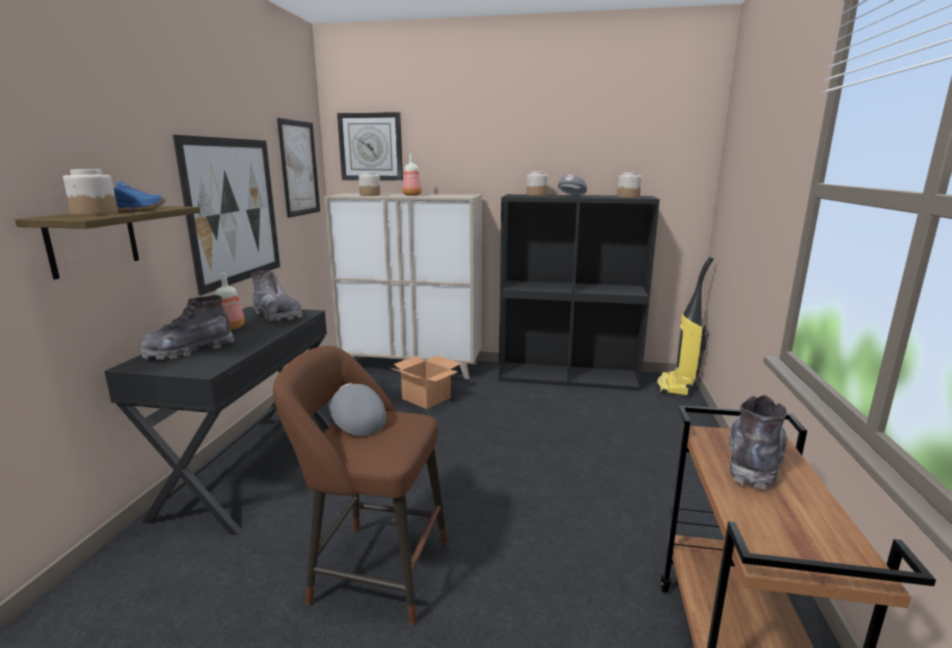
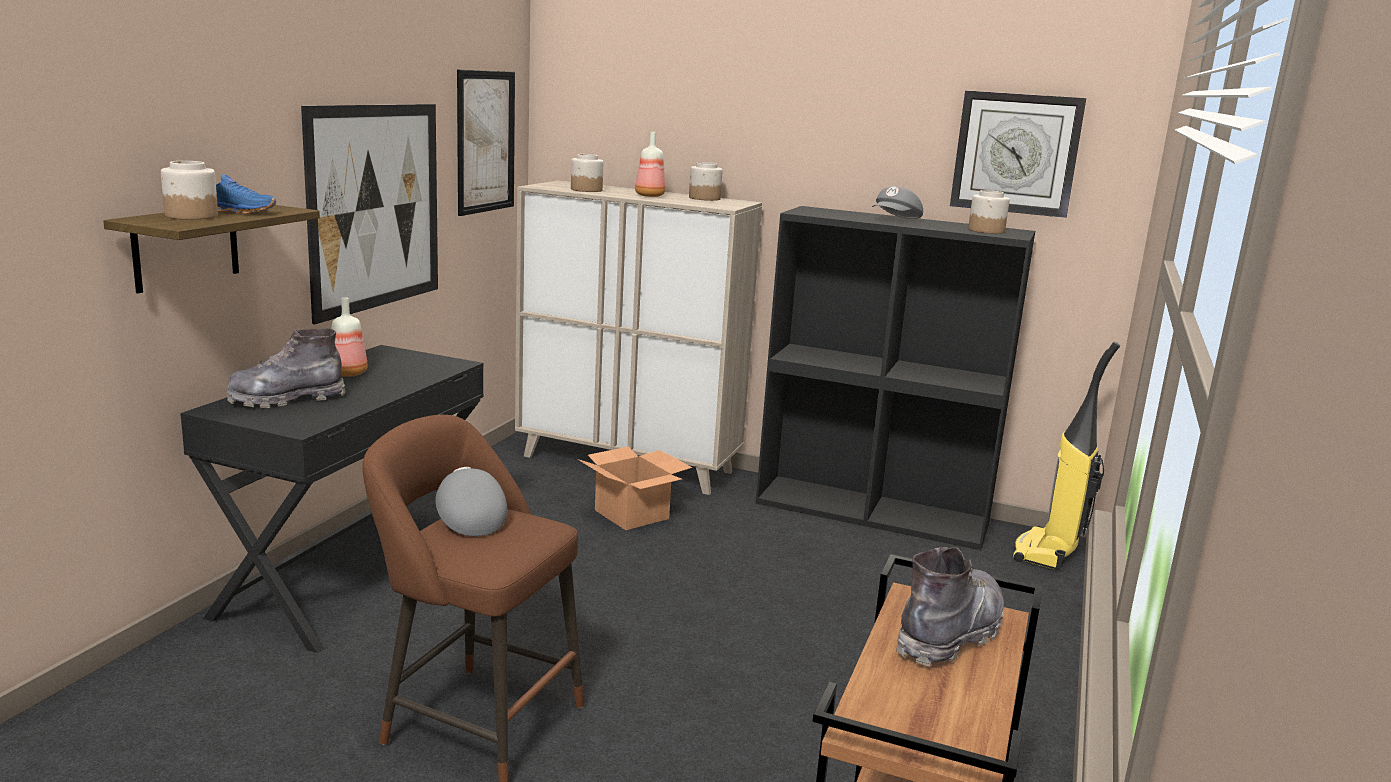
camera: 10 degrees right, 0 degrees up
(277, 315) = (415, 363): grey boot -> none
(371, 147) = (600, 113): wall clock -> wall clock (1016, 153)
(536, 195) = (844, 212): jar -> jar (704, 198)

